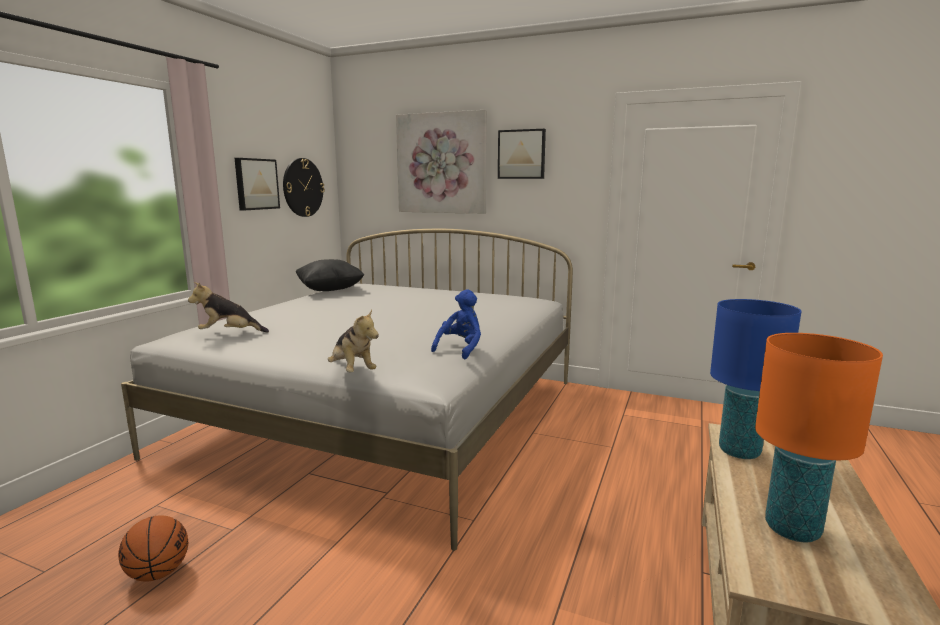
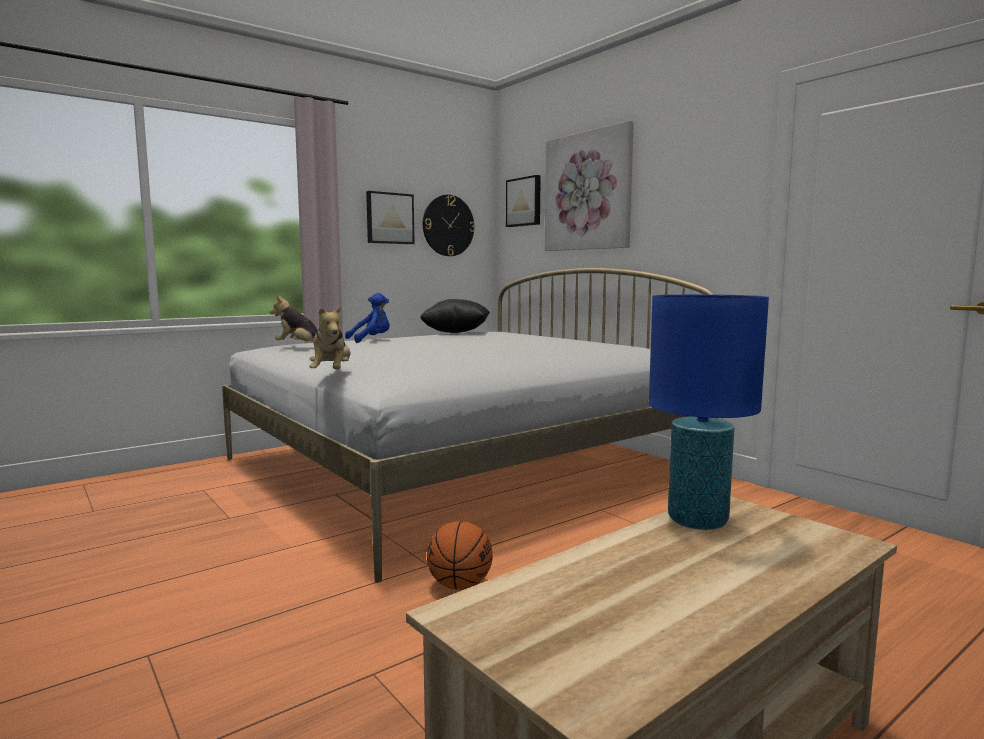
camera: 30 degrees right, 5 degrees down
(158, 573) = (149, 531): basketball -> basketball (459, 585)
(461, 349) = (466, 372): blue plush toy -> blue plush toy (371, 340)
(522, 154) = (669, 170): picture -> picture (524, 202)
(792, 529) = (605, 594): orange table lamp -> none

